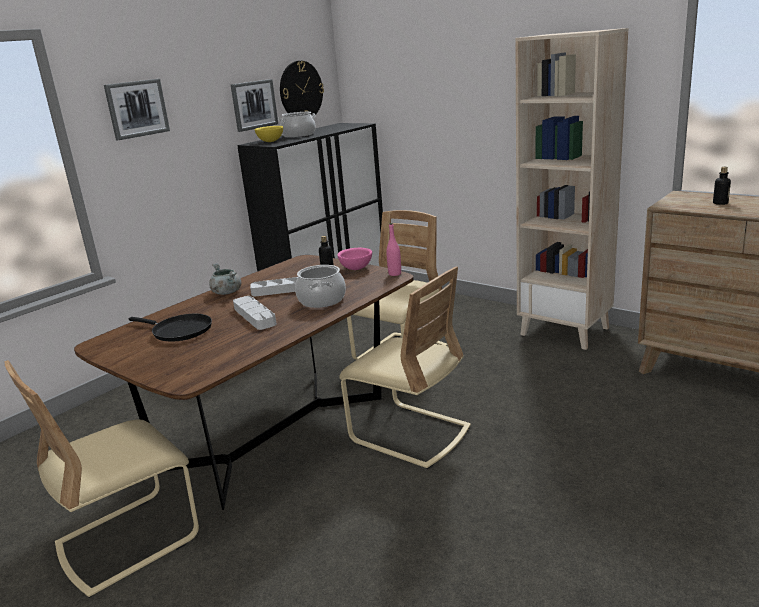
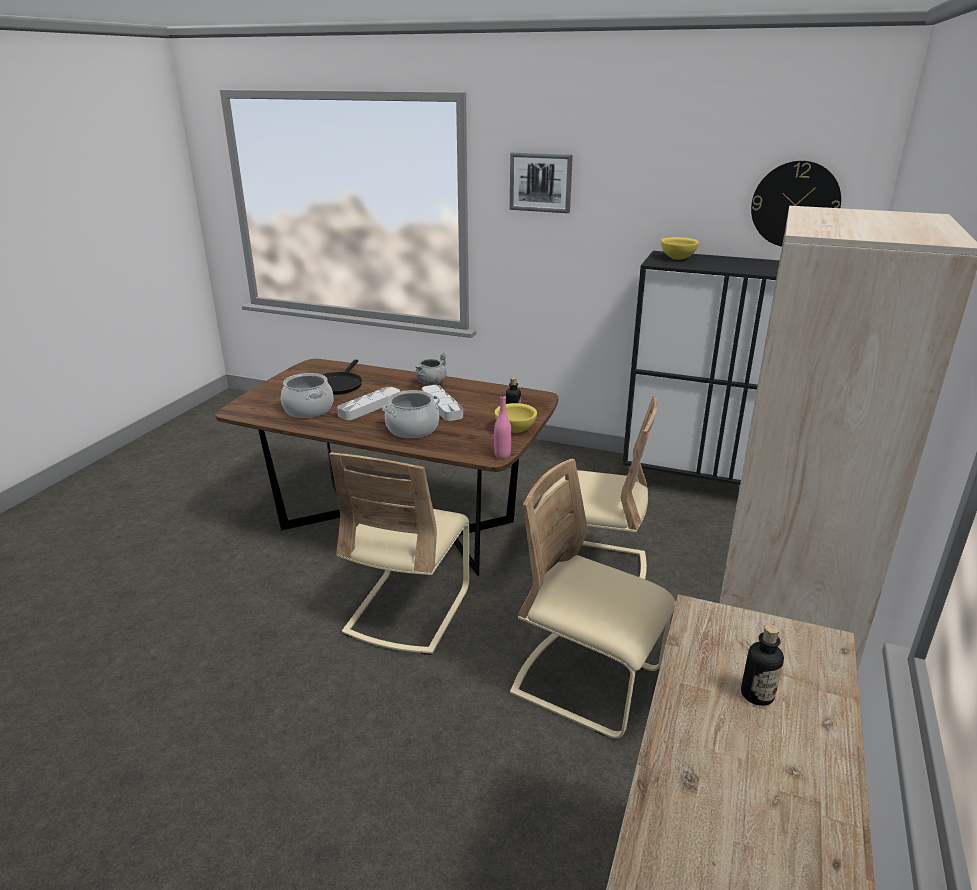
camera: 70 degrees right, 5 degrees up
(128, 540) = (247, 500): beige chair -> beige chair (587, 683)
(254, 105) = (700, 208): picture -> none
(299, 135) = (730, 263): cooking pot -> cooking pot (308, 410)
(356, 268) = (515, 430): pink bowl -> yellow bowl

